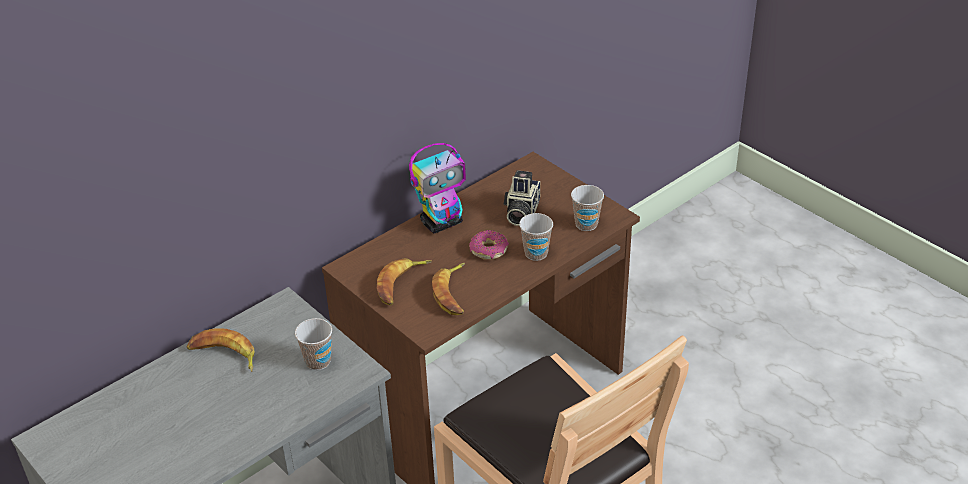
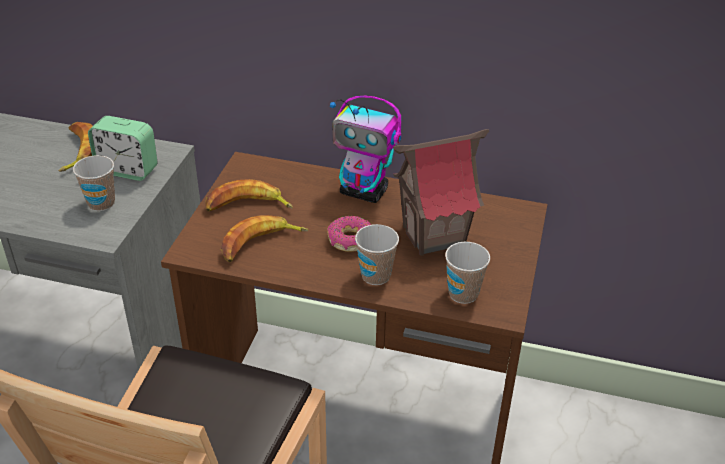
camera: 55 degrees right, 0 degrees up
(285, 334) = (127, 170): none -> alarm clock
(520, 212) = (434, 236): camera -> toy house

